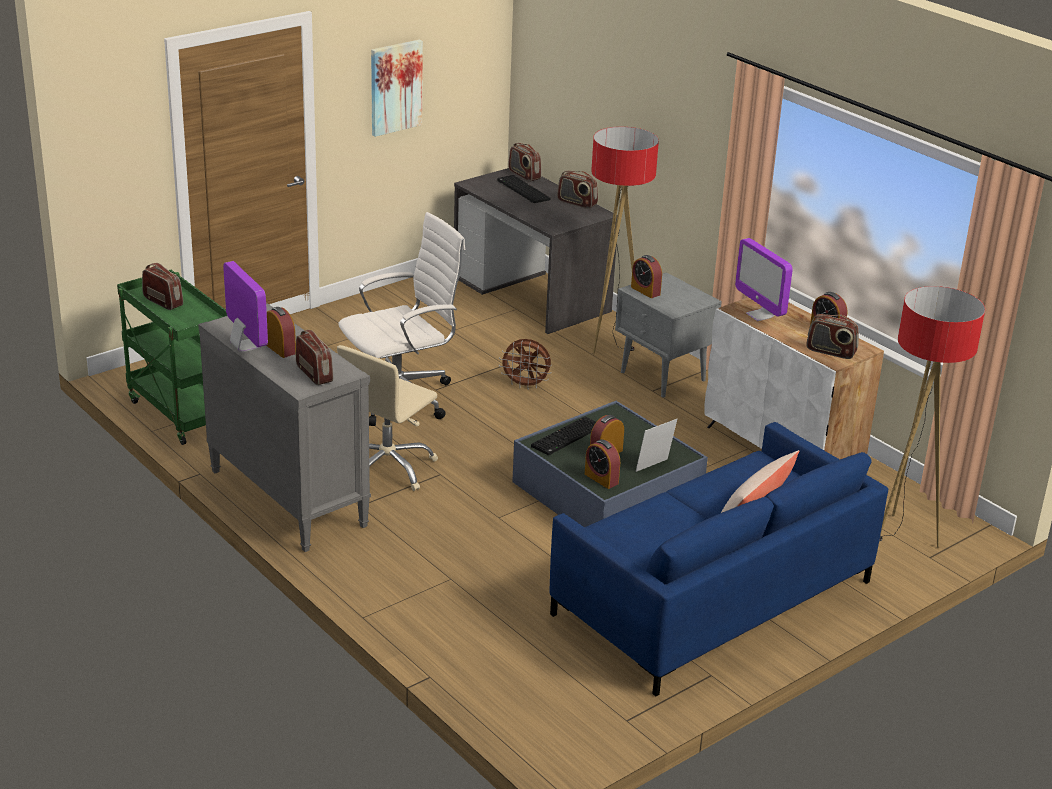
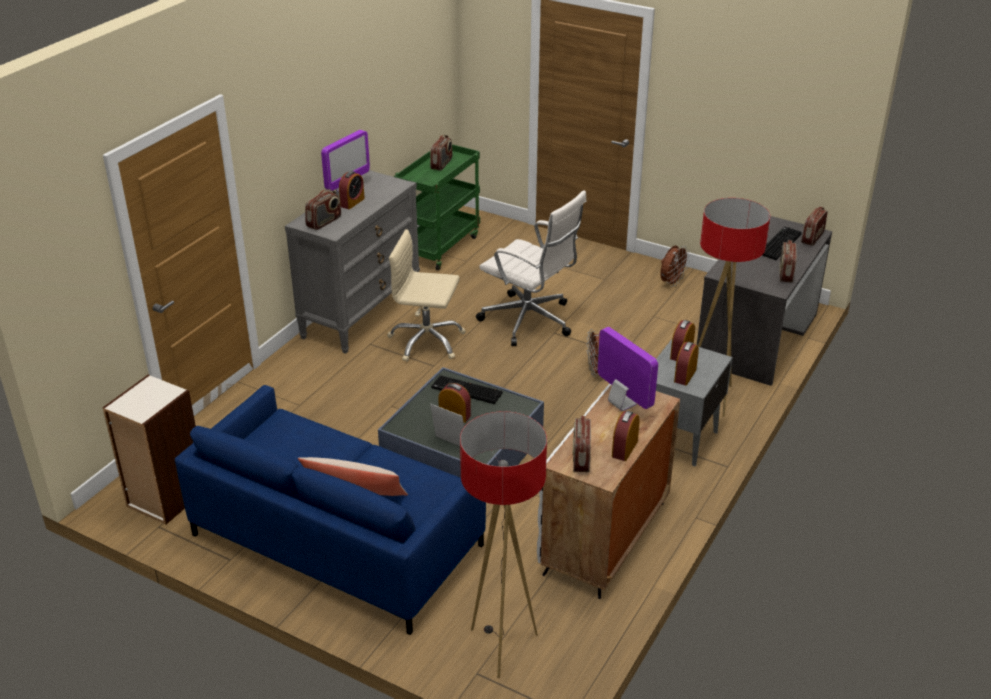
camera: 70 degrees right, 5 degrees up
(395, 87) = (727, 105): picture -> none
(398, 304) = (671, 282): none -> brown fan
(575, 707) = (166, 498): none -> bookcase
(601, 479) = (413, 421): alarm clock -> alarm clock (685, 375)
(760, 315) = (622, 404): monitor -> monitor turned 105 degrees clockwise

